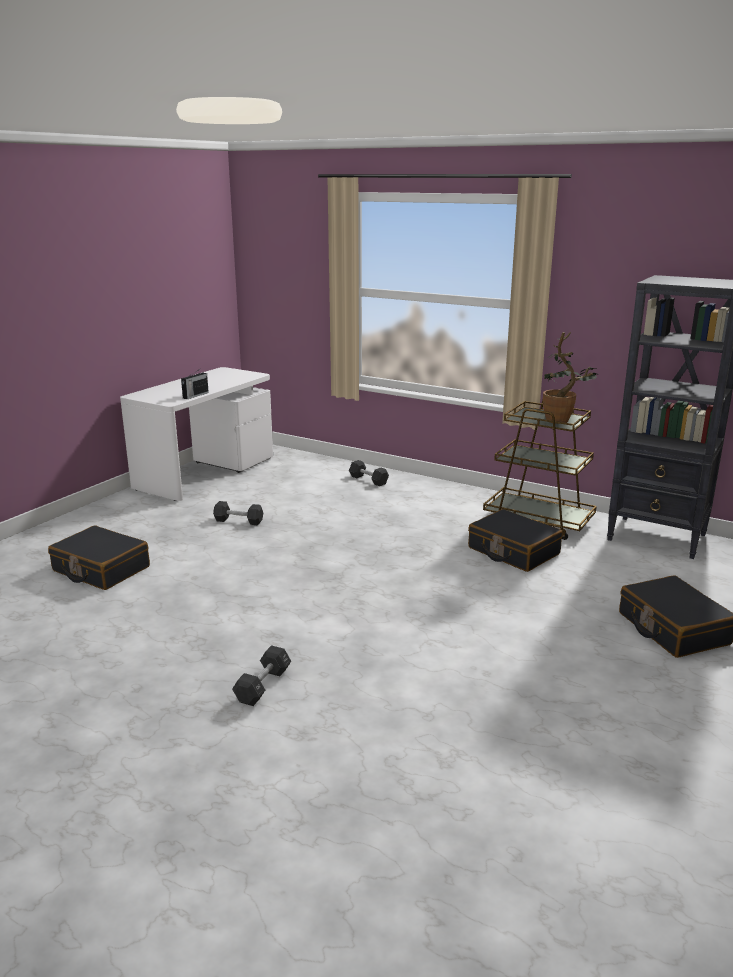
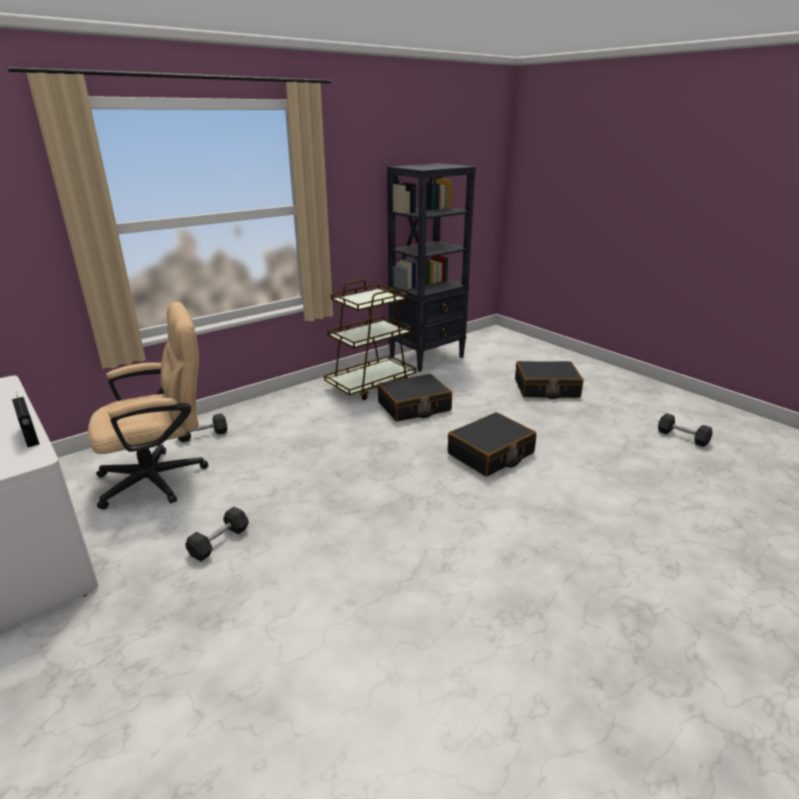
camera: 70 degrees left, 5 degrees up
(100, 569) = (261, 706): black suitcase -> black suitcase (491, 454)
(263, 685) = (597, 579): black dumbbell -> black dumbbell (682, 437)
(301, 484) = (163, 477): none -> beige office chair
(562, 420) = (379, 295): potted plant -> none

